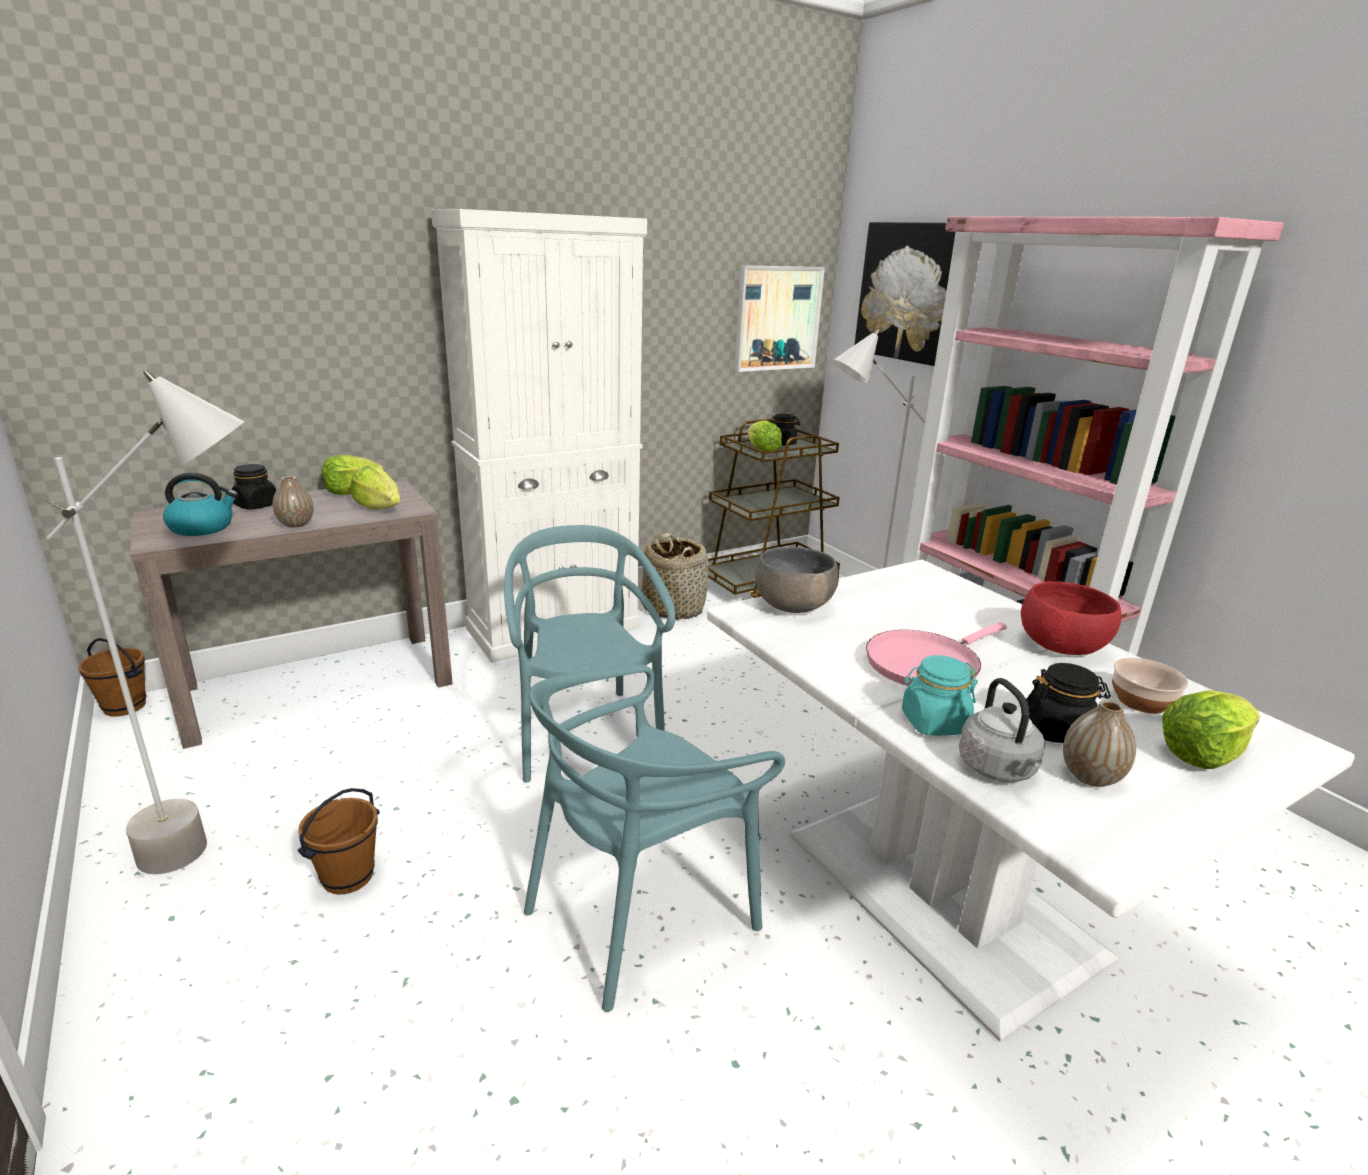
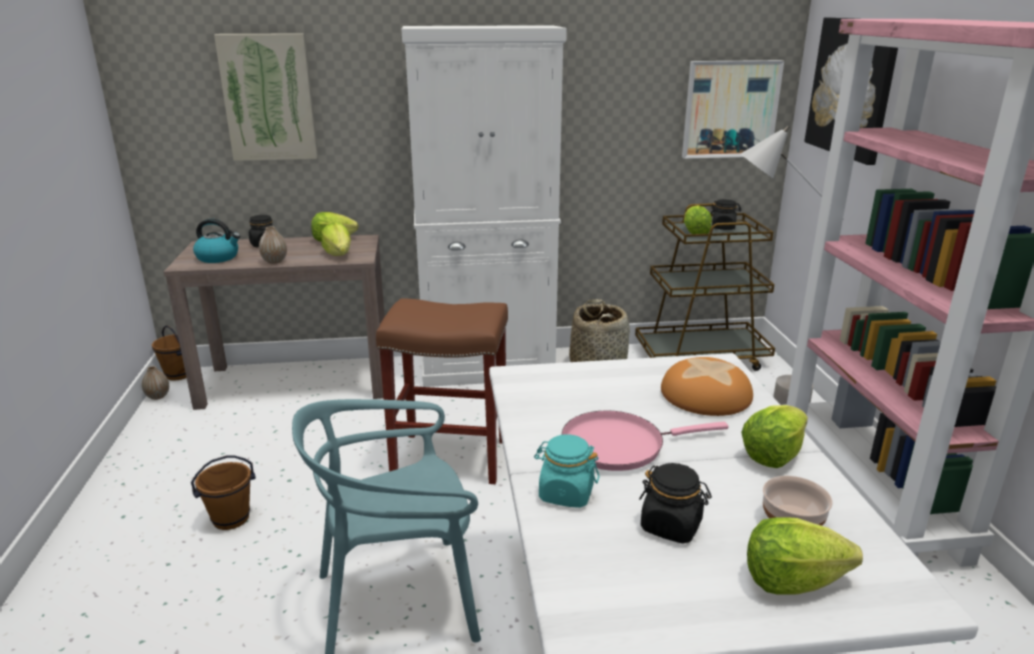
camera: 25 degrees right, 0 degrees up
(229, 843) = (180, 478): grey floor lamp -> none
(245, 301) = (268, 98): none -> picture
(584, 735) = (452, 457): turquoise chair -> brown stool
(793, 606) = (561, 376): grey bowl -> none
(944, 602) = (704, 395): none -> bread
(998, 770) = (575, 543): grey kettle -> none
(1060, 646) = (773, 455): red bowl -> lettuce
(1090, 777) = (651, 570): vase -> vase (158, 396)

